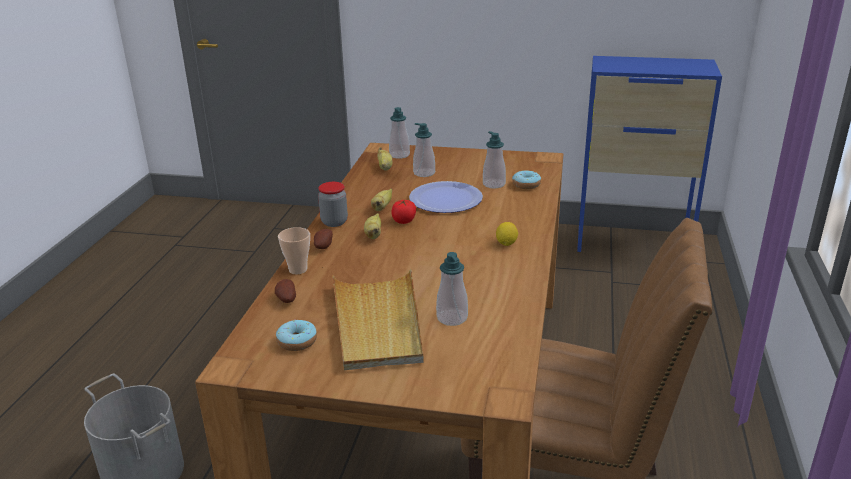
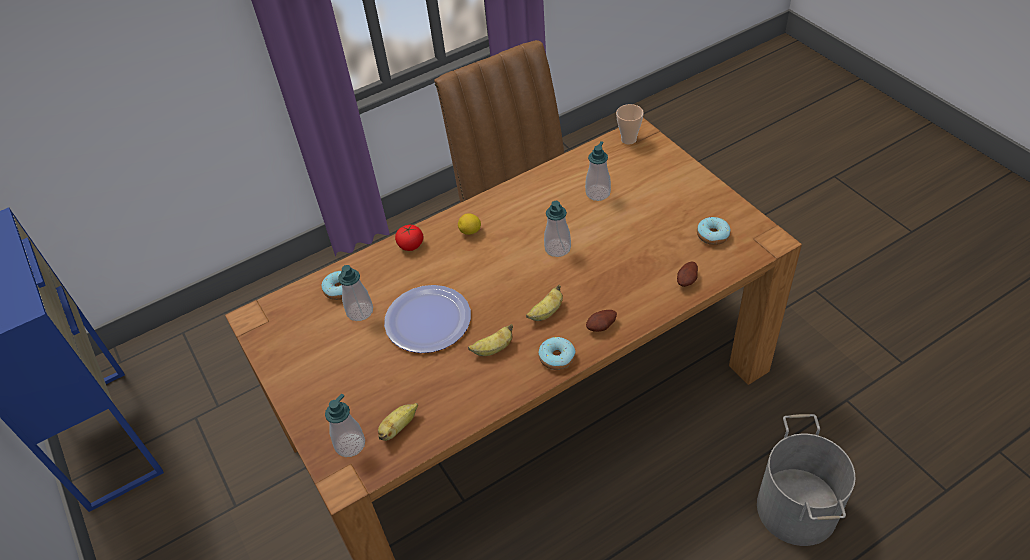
camera: 130 degrees left, 20 degrees up
(298, 270) = (649, 309): cup -> cup (628, 139)
(334, 222) = (557, 357): jar -> donut
(377, 323) = (647, 218): beige tray -> none
(404, 221) = (501, 314): tomato -> tomato (411, 245)
(424, 173) = (382, 382): soap dispenser -> soap dispenser (557, 248)

